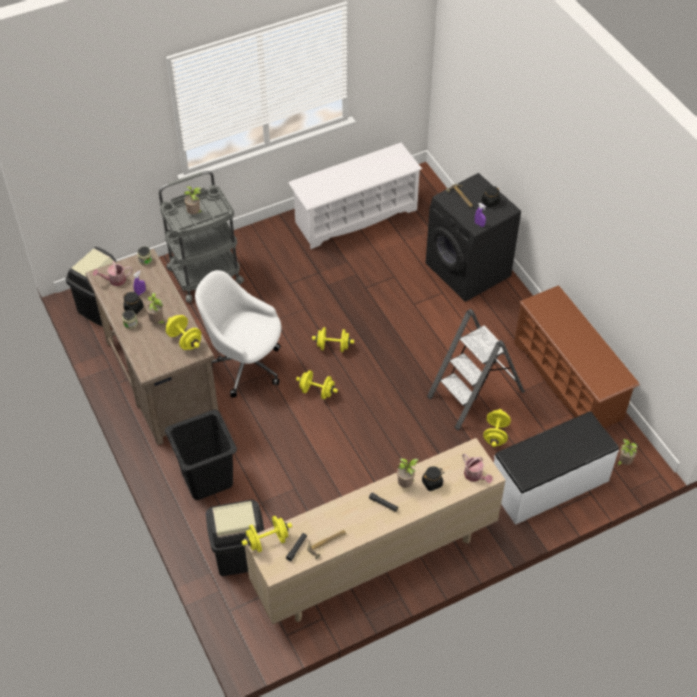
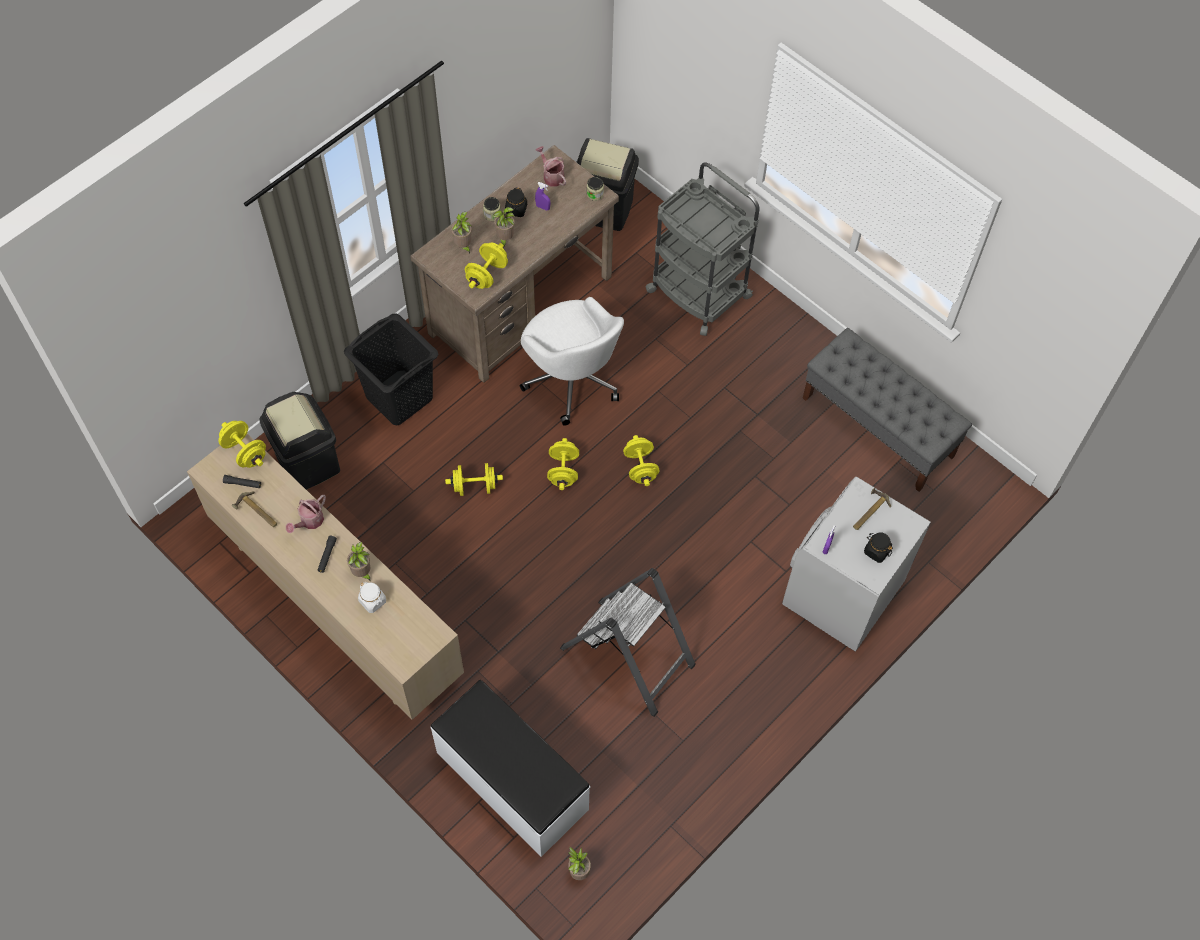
camera: 70 degrees right, 10 degrees up
(195, 213) = (701, 219): potted plant -> potted plant (463, 246)
(245, 366) = (573, 382): white office chair -> white office chair turned 135 degrees clockwise
(355, 216) = (878, 427): white shoe rack -> grey bench
(432, 483) = (373, 601): black jar -> white jar
(466, 270) = (841, 591): black washing machine -> white washing machine
(475, 476) = (397, 647): watering can -> watering can (309, 521)
(495, 434) = (569, 696): yellow dumbbell -> yellow dumbbell (475, 486)
(568, 381) = (693, 770): brown shoe rack -> none

